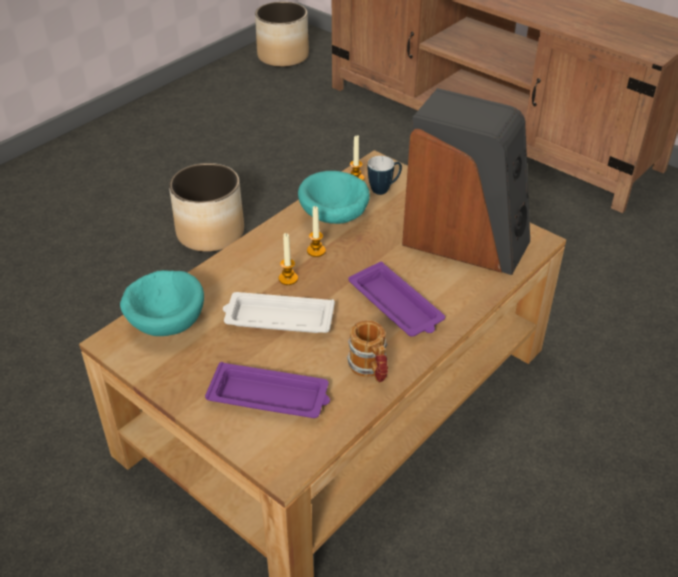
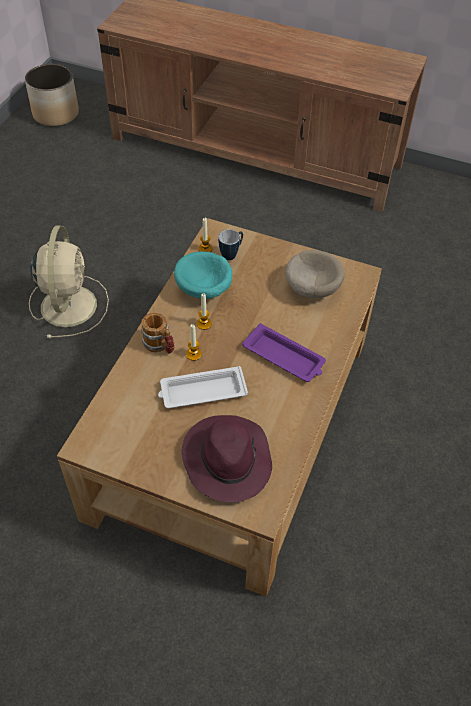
camera: 20 degrees left, 10 degrees up
(167, 321) = (117, 417): turquoise bowl -> none
(210, 232) = (69, 304): planter -> beige fan
(270, 397) = (226, 459): purple tray -> purple hat
(370, 370) = (288, 416): mug -> mug (160, 346)
(465, 241) = (311, 287): speaker -> beige bowl

